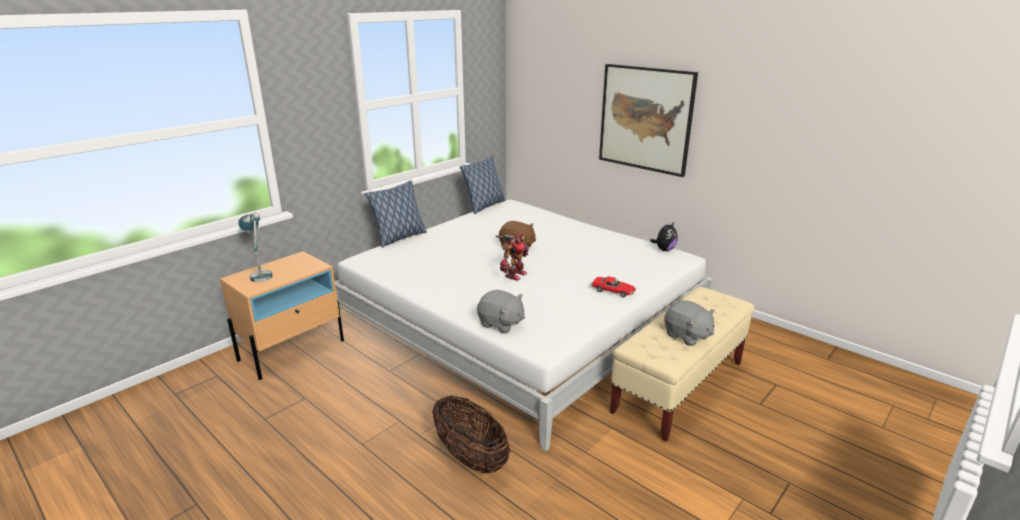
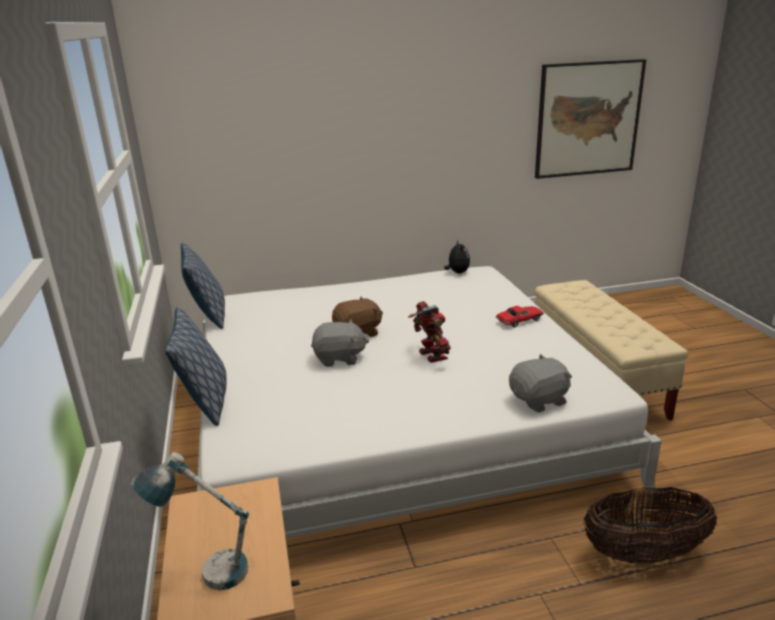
camera: 55 degrees left, 0 degrees up
(645, 119) = (378, 141): picture -> picture (587, 119)
(687, 336) = (626, 321): grey plush toy -> grey plush toy (339, 358)

